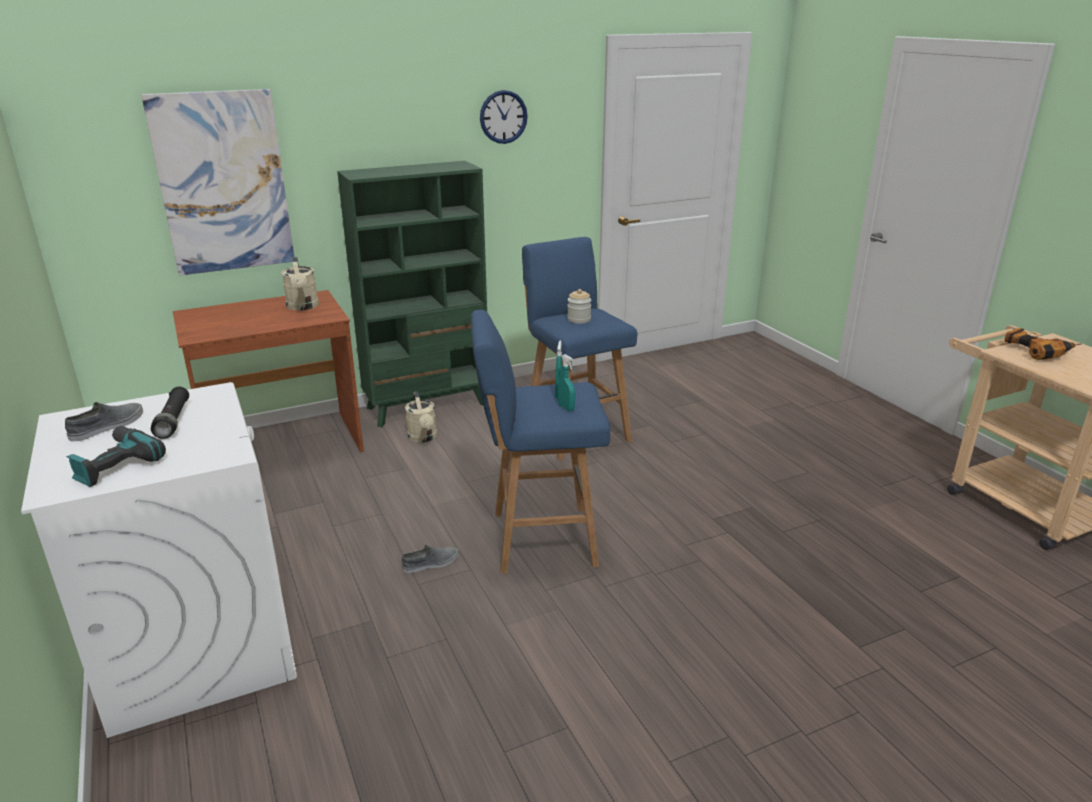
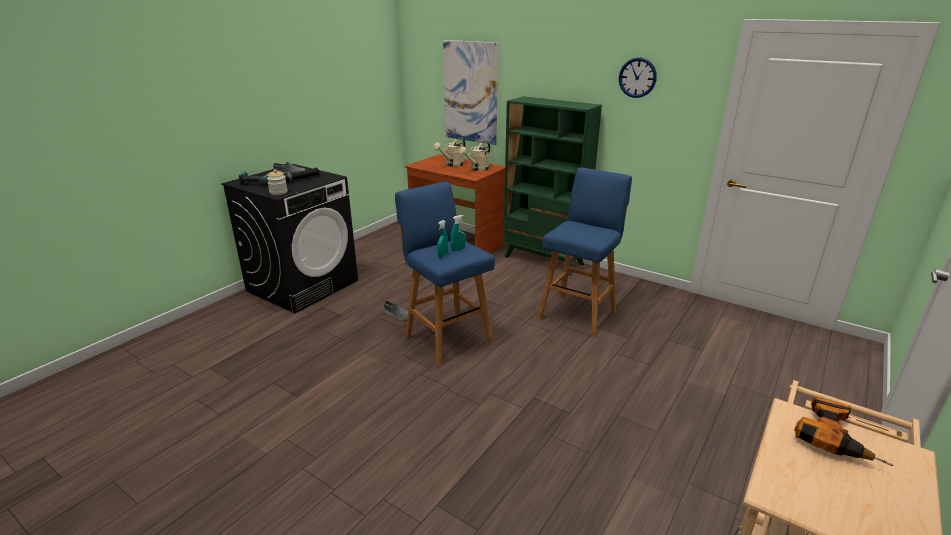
camera: 60 degrees right, 0 degrees up
(197, 645) = (303, 285): white washing machine -> black washing machine
(423, 438) = (509, 271): beige watering can -> beige watering can (452, 165)
(579, 319) = (579, 229): jar -> jar (278, 192)

